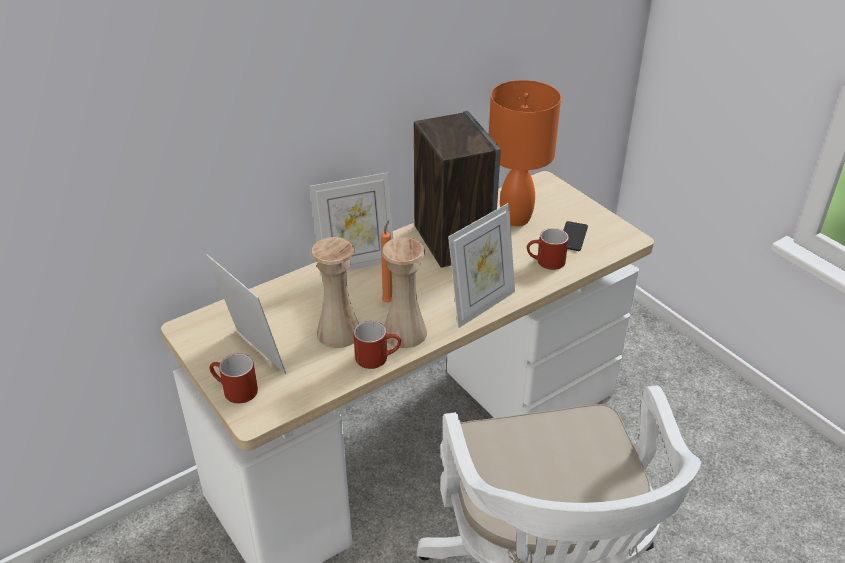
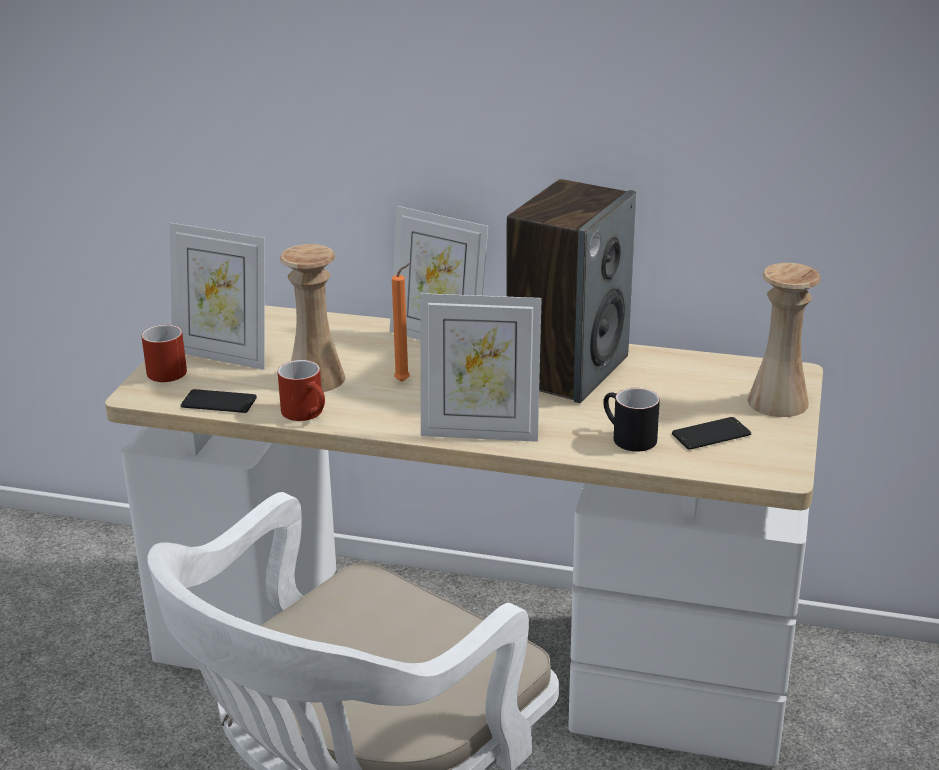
camera: 50 degrees right, 10 degrees down
(253, 355) = (223, 355): picture frame -> picture frame turned 105 degrees clockwise
(314, 387) = (218, 402): none -> phone
(404, 332) = (367, 410): beige vase -> beige vase (777, 402)
(515, 218) = (681, 386): orange table lamp -> none
(545, 262) = (626, 438): red mug -> black mug

